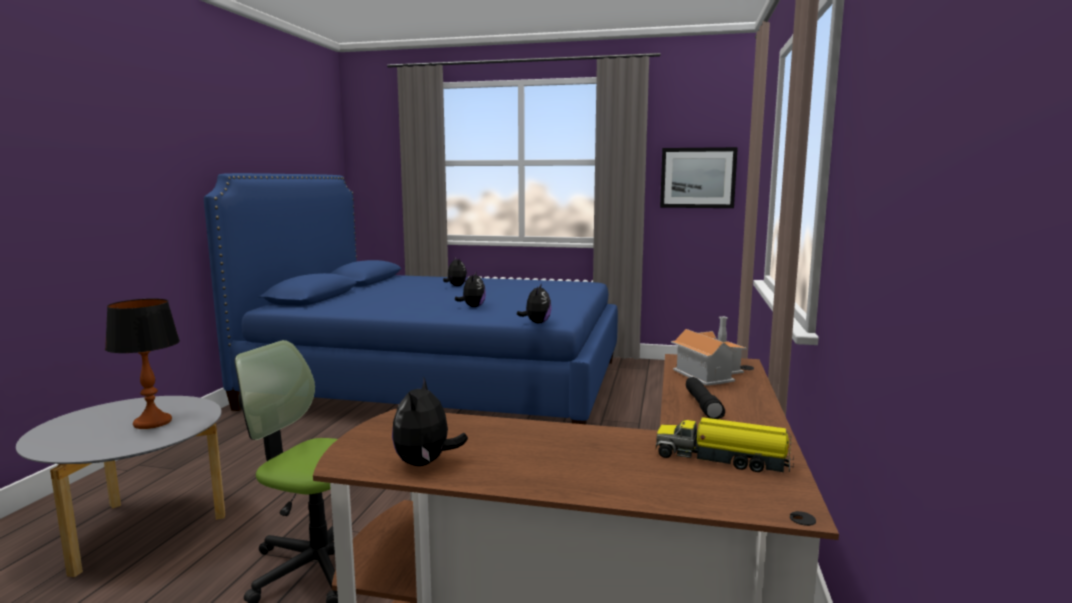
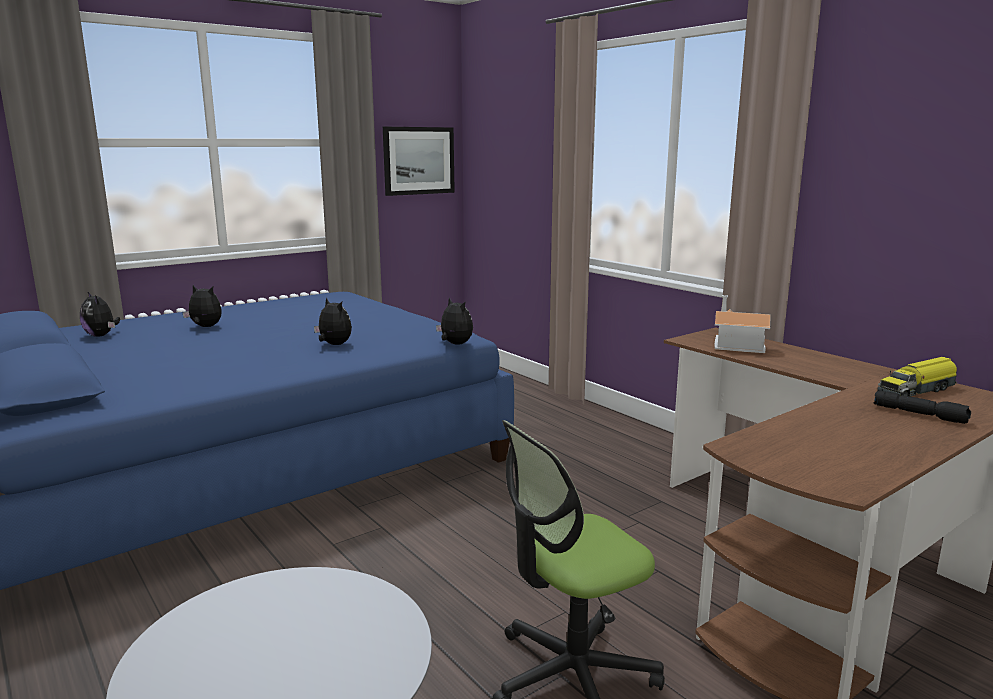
camera: 50 degrees left, 5 degrees up
(153, 422) = (312, 627): table lamp -> none
(425, 463) = (865, 462): plush toy -> plush toy (101, 335)
(703, 405) = (807, 366): black flashlight -> black flashlight (920, 414)

